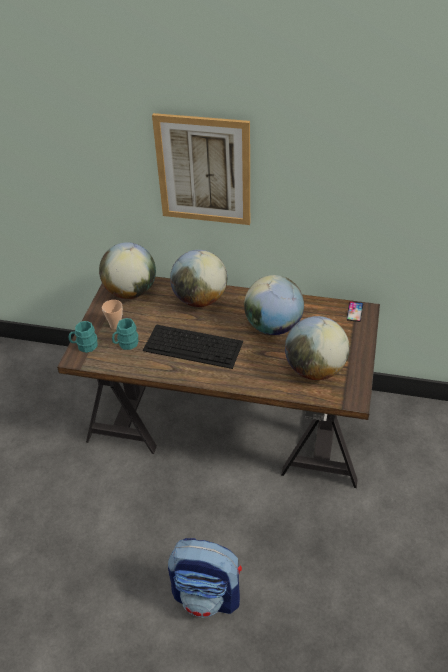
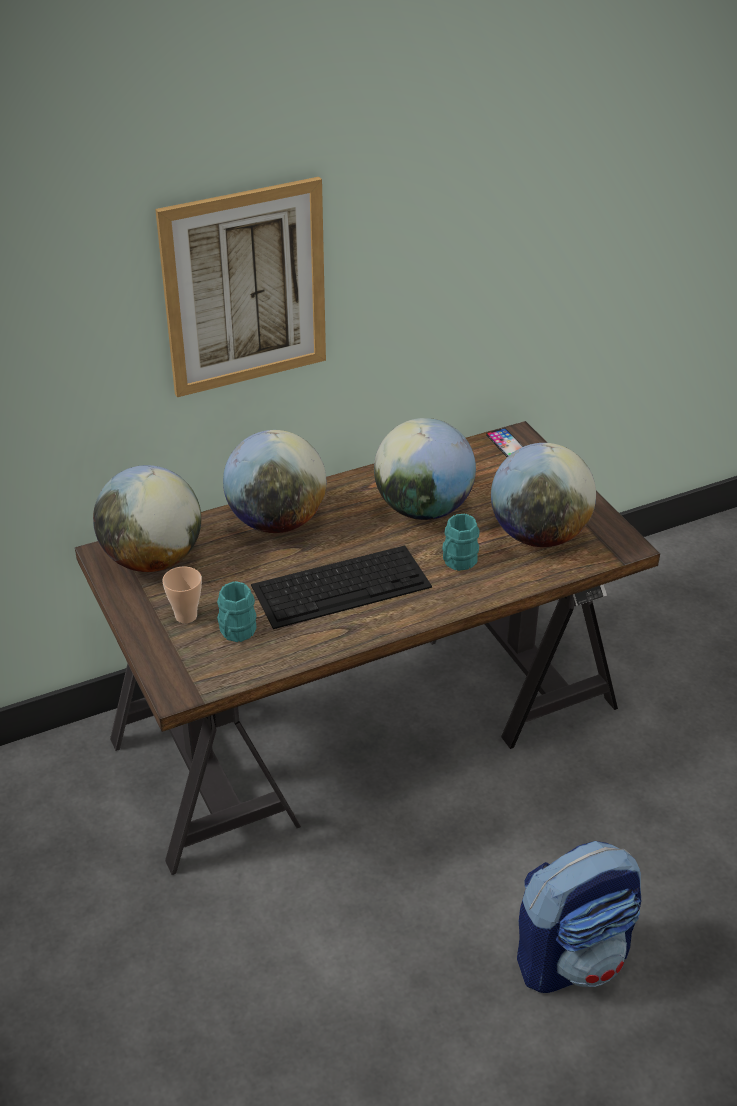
camera: 40 degrees left, 5 degrees down
(85, 346) = (171, 668): turquoise mug -> turquoise mug (457, 562)

